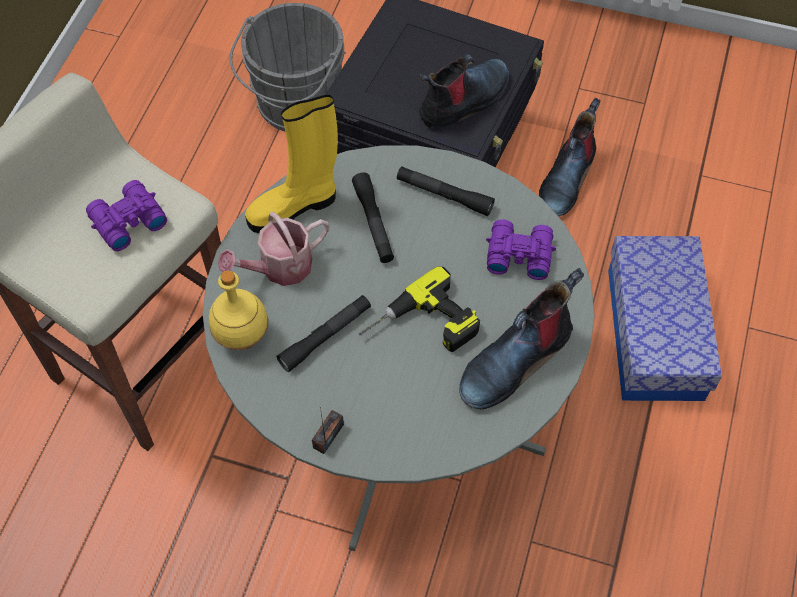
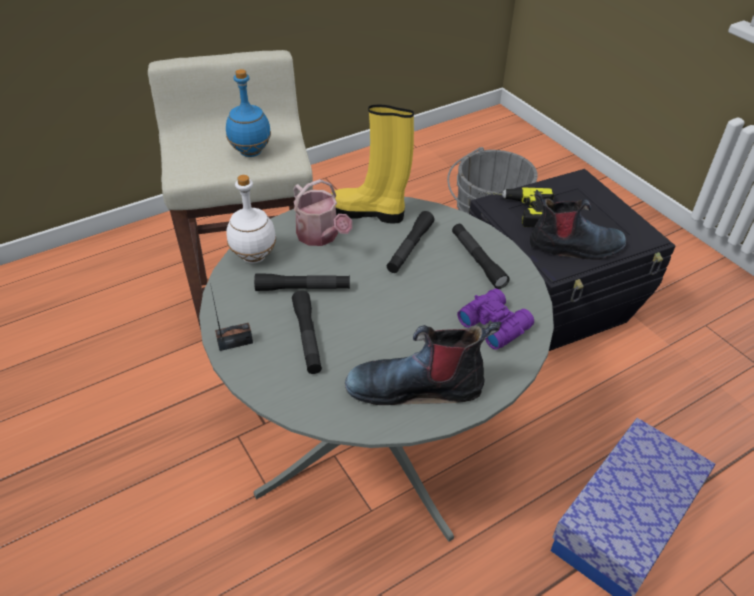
camera: 40 degrees right, 15 degrees down
(126, 221) = (251, 152): purple binoculars -> blue bottle
(243, 336) = (254, 257): yellow bottle -> white bottle
(279, 268) = (320, 236): watering can -> watering can turned 135 degrees counterclockwise
(383, 383) = (307, 337): none -> black flashlight
(421, 328) = (371, 324): power drill -> power drill (516, 211)
(566, 178) = (642, 374): boot -> none

